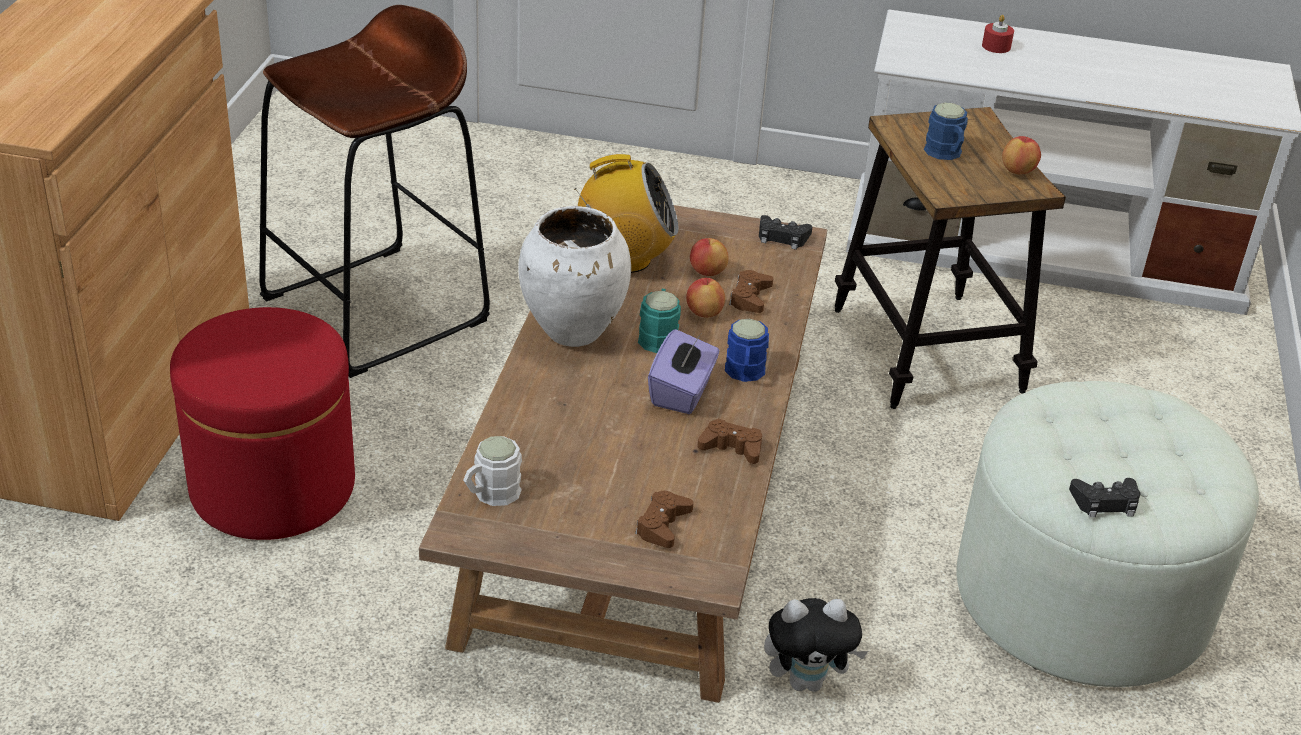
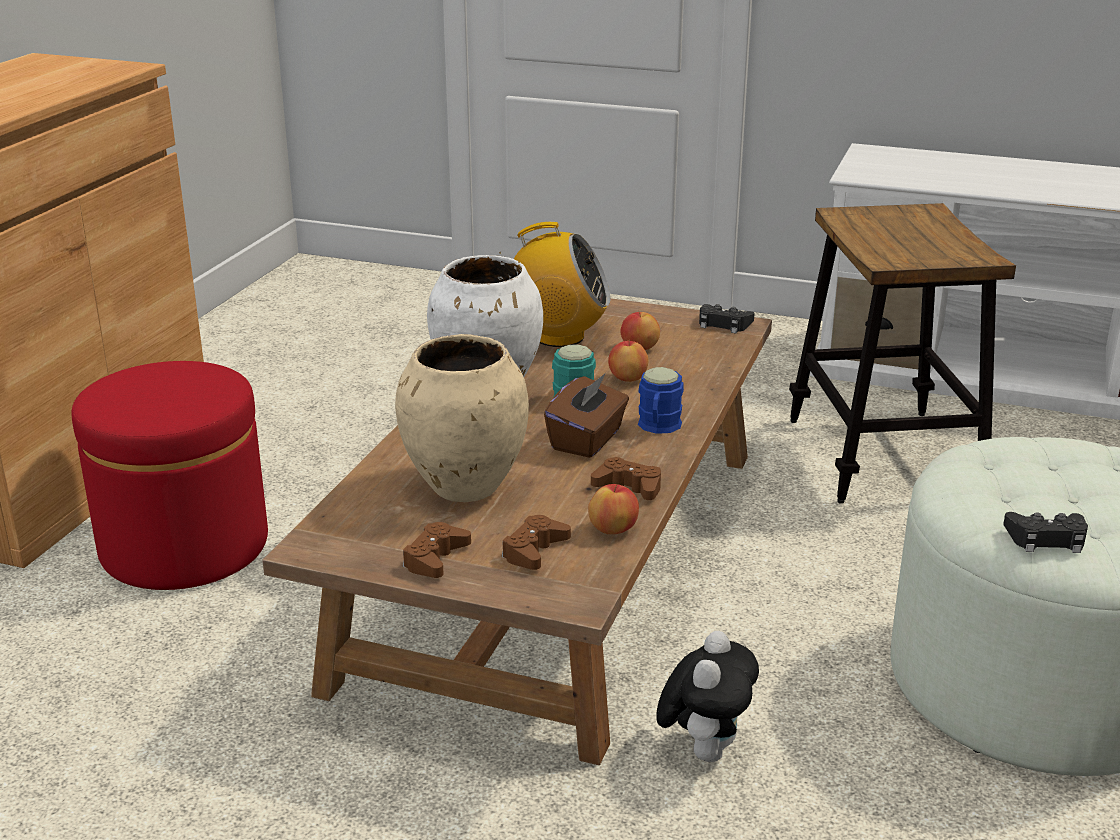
camera: 10 degrees right, 10 degrees down
(376, 310) = (335, 409): brown stool -> none
(490, 494) = (356, 517): white mug -> none
(582, 455) = (464, 488): none -> beige vase
(682, 392) = (587, 440): purple tissue box -> brown tissue box
(750, 297) = (679, 368): brown game controller -> brown game controller (435, 558)
(807, 681) = (704, 750): plush toy -> plush toy turned 75 degrees counterclockwise
(945, 154) = (891, 235): blue mug -> none
(996, 46) = (957, 166): red candle -> none
(1018, 171) = (966, 247): apple -> apple (613, 529)

